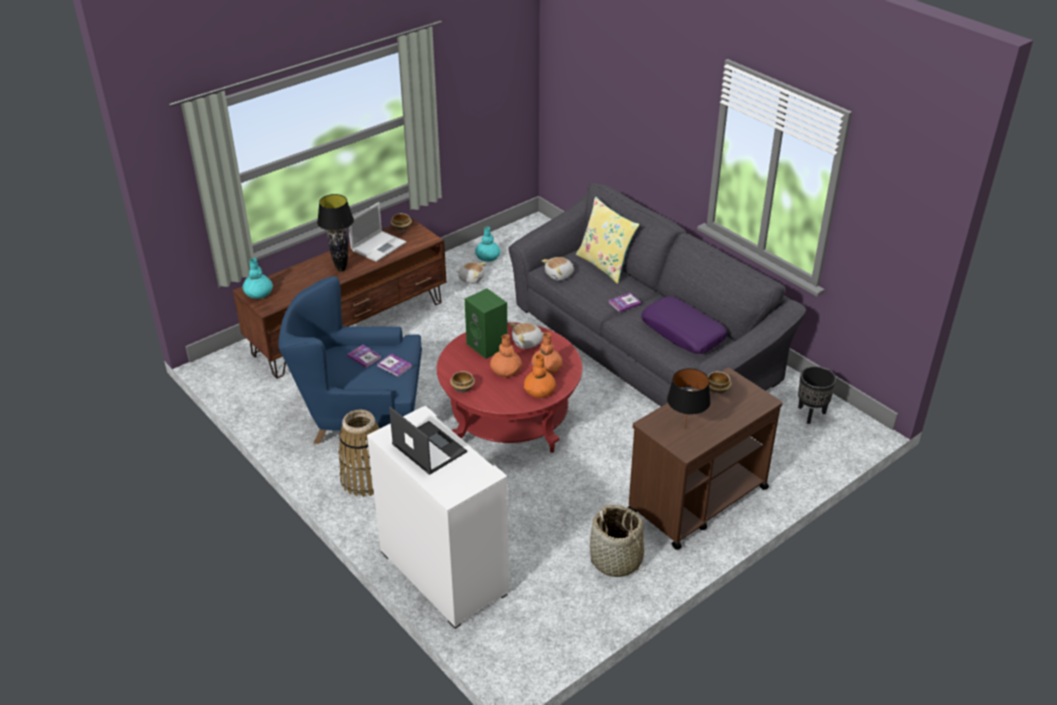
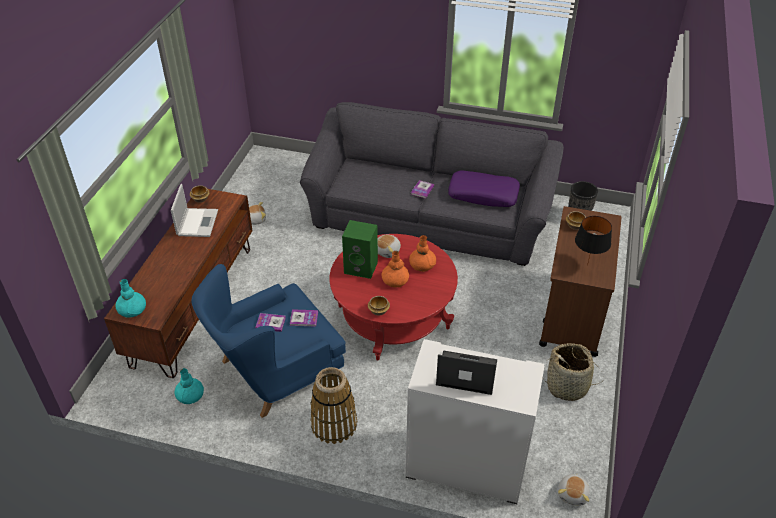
camera: 35 degrees left, 5 degrees up
(341, 268) = (185, 255): black table lamp -> none
(487, 257) = (250, 197): turquoise vase -> turquoise vase (190, 395)
(539, 391) = (435, 285): orange vase -> none
(559, 275) = (354, 187): plush toy -> plush toy (573, 494)
(605, 265) = (379, 166): yellow pillow -> none

